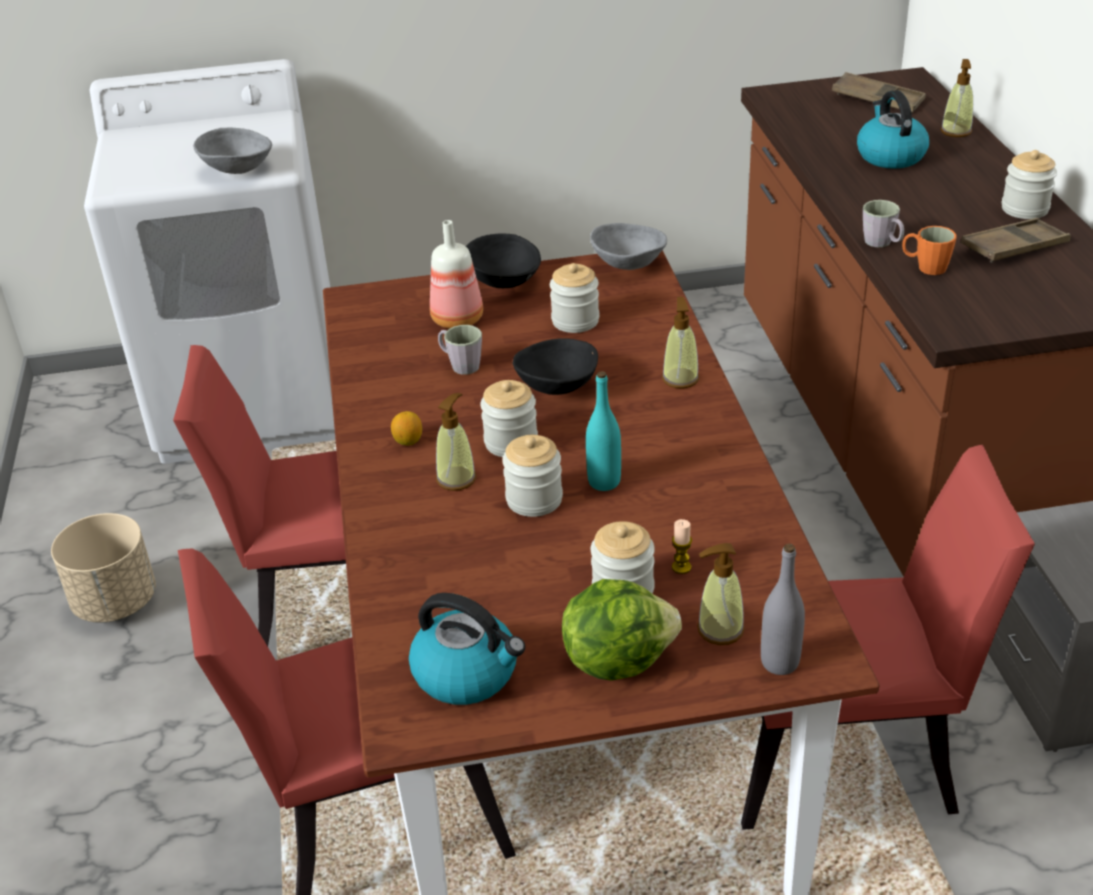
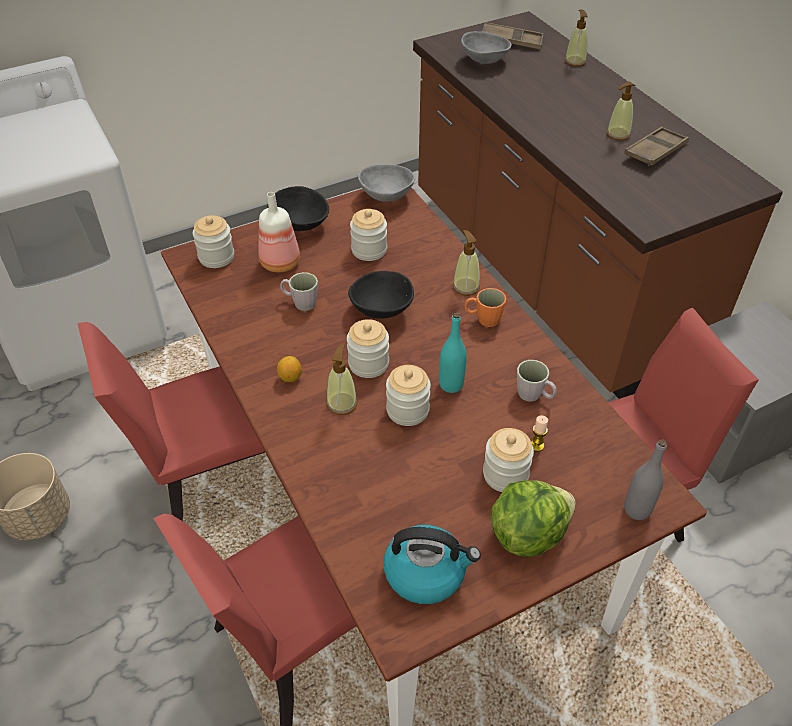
camera: 20 degrees left, 10 degrees up
(237, 170) = (60, 161): grey bowl -> grey bowl (484, 60)
(720, 629) = (586, 492): soap dispenser -> soap dispenser (618, 134)
(882, 243) = (569, 160): grey mug -> grey mug (534, 395)
(889, 156) = (541, 86): kettle -> none
(925, 267) = (606, 175): orange mug -> orange mug (483, 319)
(1024, 209) = (647, 119): jar -> jar (216, 257)

